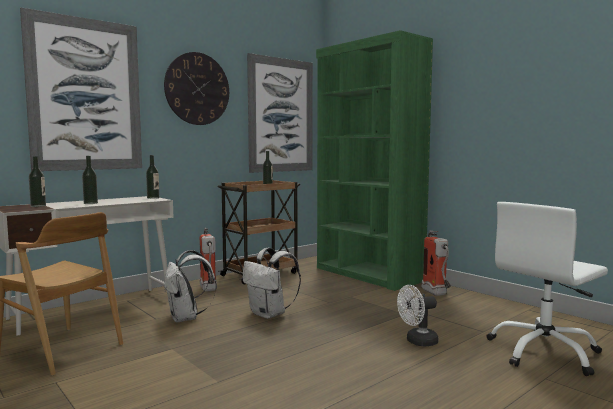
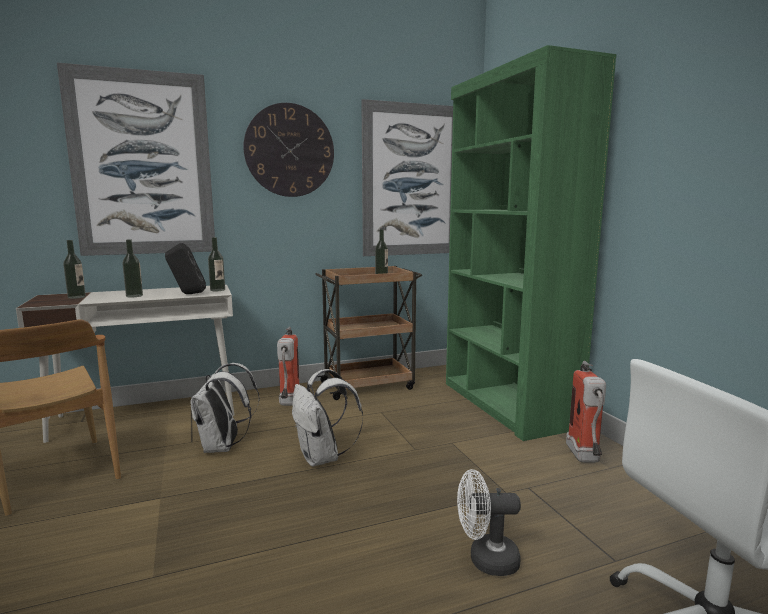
camera: 20 degrees right, 5 degrees up
(134, 201) = (187, 294): none -> black speaker

